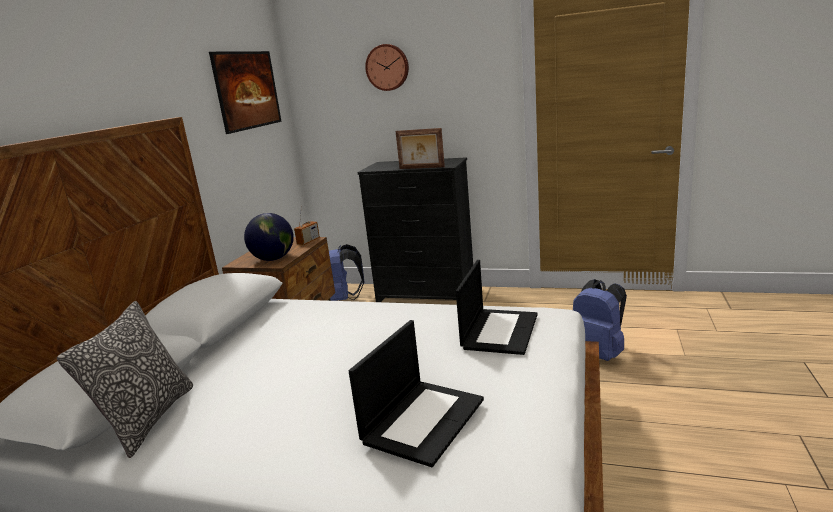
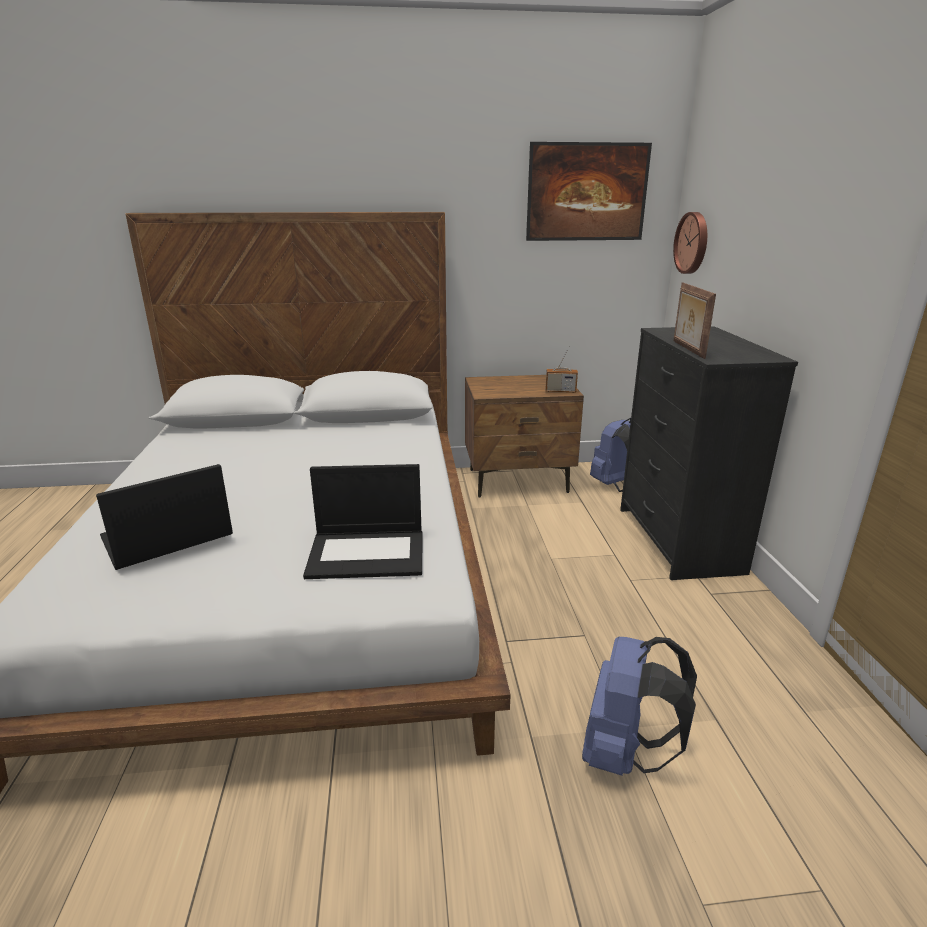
camera: 65 degrees right, 5 degrees up
(149, 419) = (208, 436): pillow -> none
(273, 259) = (496, 390): globe -> none
(387, 67) = (763, 180): wall clock -> wall clock (693, 243)
(423, 419) = (166, 537): laptop -> laptop turned 135 degrees clockwise

